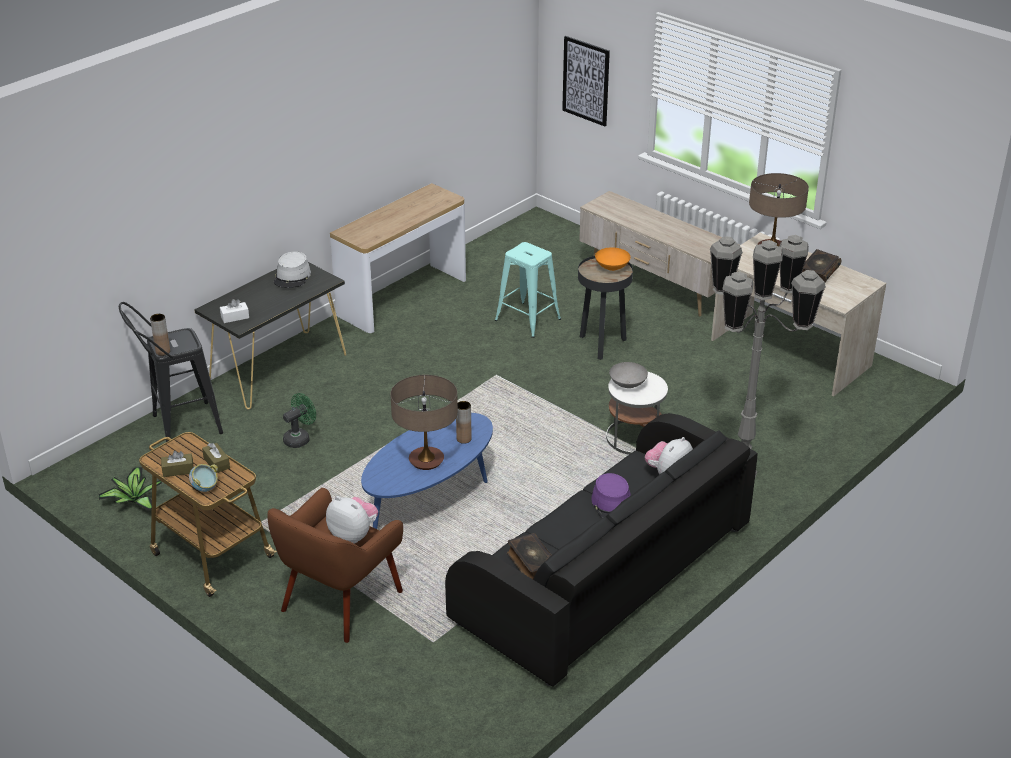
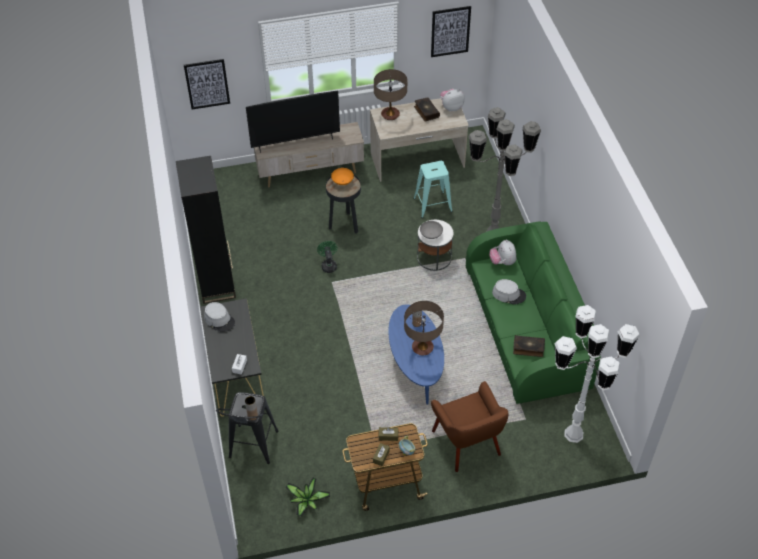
camera: 55 degrees left, 15 degrees up
(300, 438) = (314, 396): green fan -> green fan (328, 265)
(353, 535) = (469, 407): plush toy -> plush toy (451, 107)
(402, 298) = (216, 283): console table -> black bookcase
(451, 706) = (574, 434): none -> white floor lamp
(527, 320) = (292, 241): turquoise stool -> turquoise stool (432, 205)
(604, 575) = (527, 328): black sofa -> green sofa
(613, 504) = (509, 294): purple hat -> grey hat
(642, 219) = (295, 142): none -> television
(908, 165) = (450, 31): none -> picture

